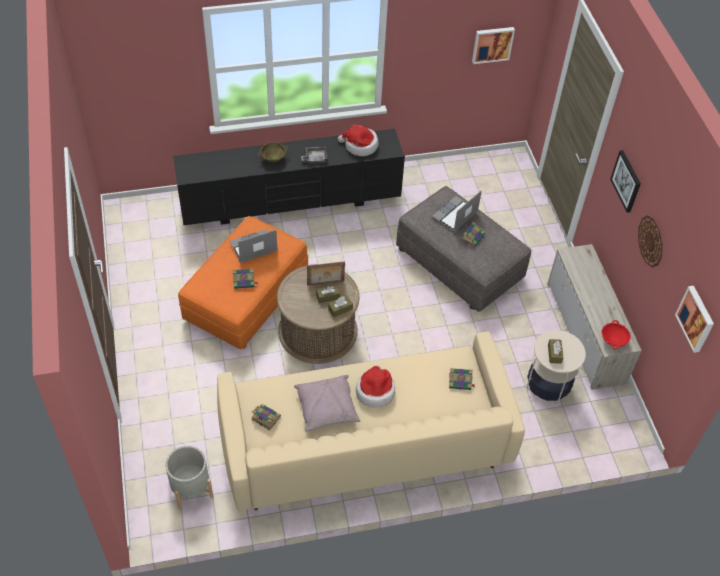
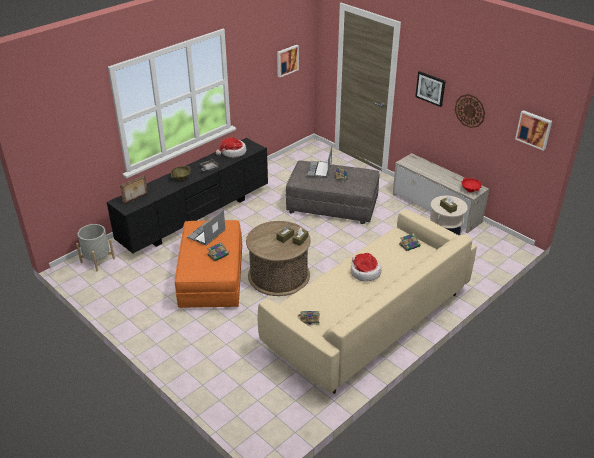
camera: 30 degrees left, 15 degrees down
(191, 488) = (277, 405): grey planter -> grey planter (97, 260)
(325, 283) = (276, 231): picture frame -> picture frame (136, 199)
(327, 408) = (344, 295): purple pillow -> none

